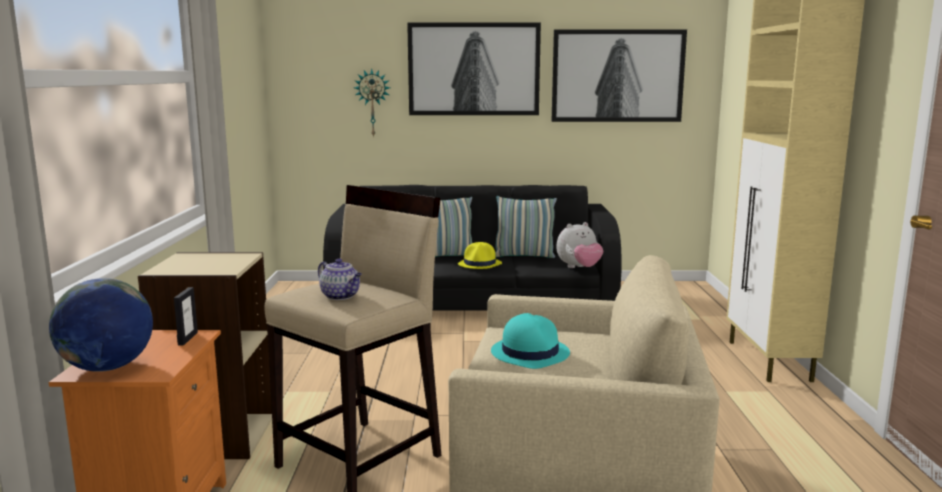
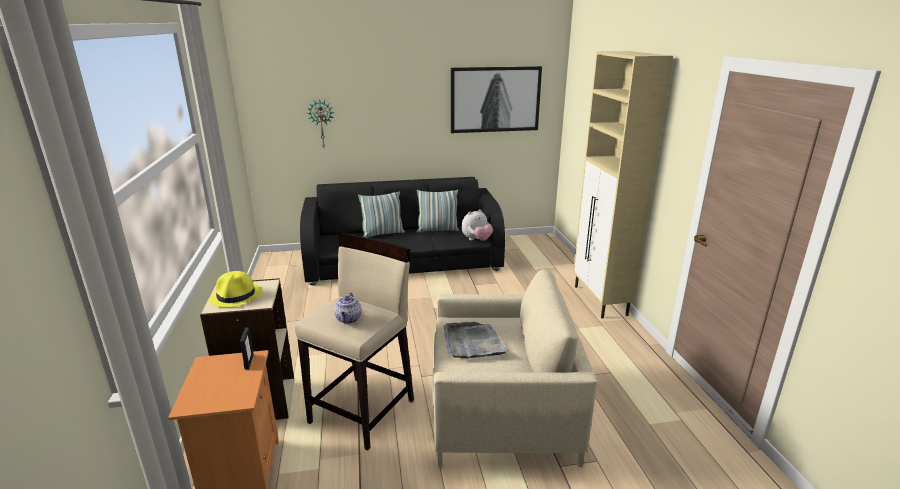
camera: 10 degrees left, 10 degrees up
(107, 367) = (204, 398): globe -> none
(341, 296) = (349, 319): teapot -> teapot turned 60 degrees clockwise
(474, 69) = (394, 97): picture -> none
(480, 264) = (410, 241): yellow hat -> yellow hat (236, 296)
(530, 353) = (473, 343): turquoise hat -> grey tray

